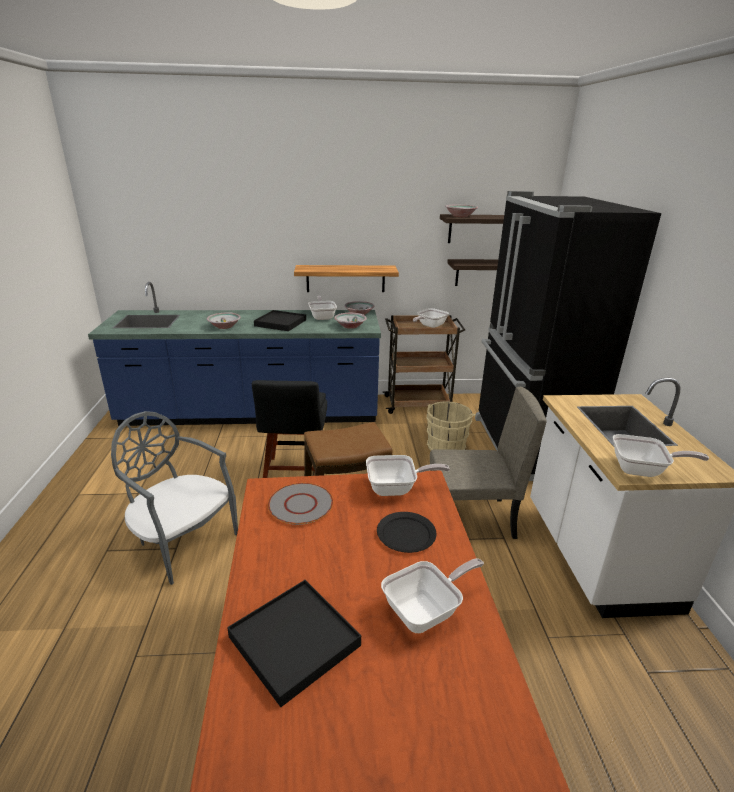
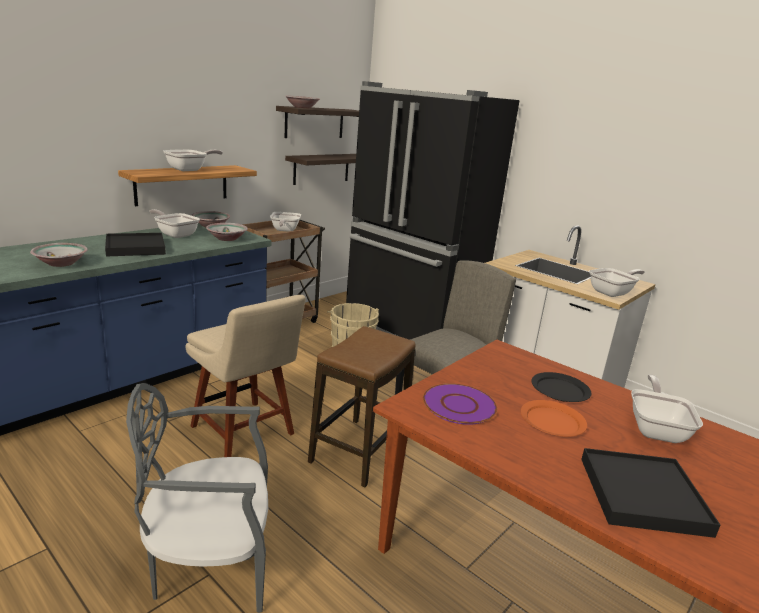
camera: 45 degrees left, 5 degrees down
(294, 476) = (245, 432): black chair -> beige chair
(301, 505) = (459, 405): grey plate -> purple plate
(345, 552) = (553, 421): none -> orange plate
(396, 488) = (496, 363): frying pan -> frying pan (190, 169)

